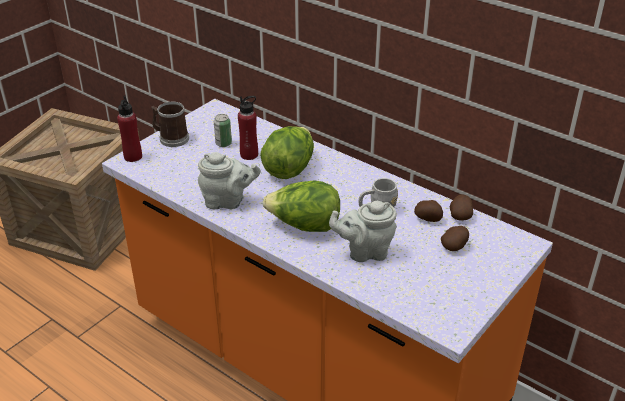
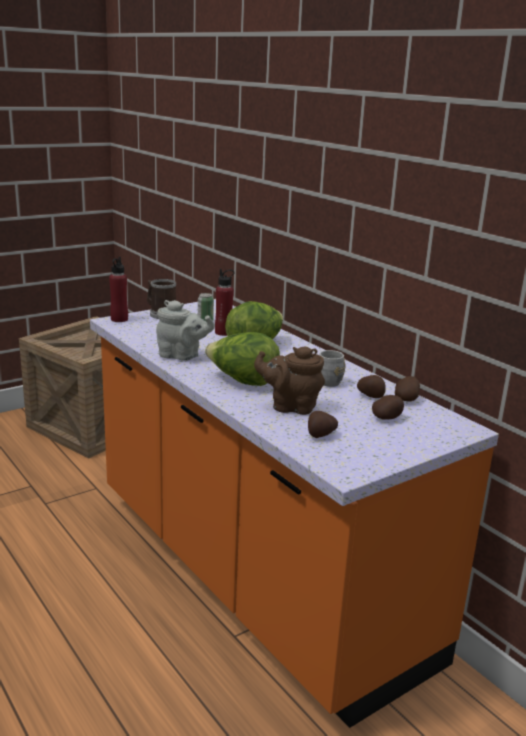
camera: 15 degrees right, 15 degrees down
(365, 252) = (290, 406): grey teapot -> brown teapot
(408, 285) = (320, 435): none -> potato

